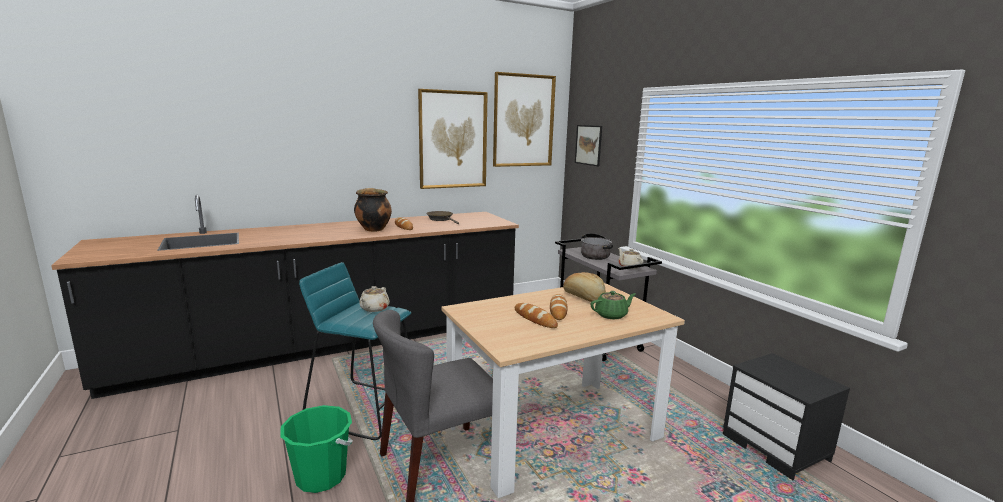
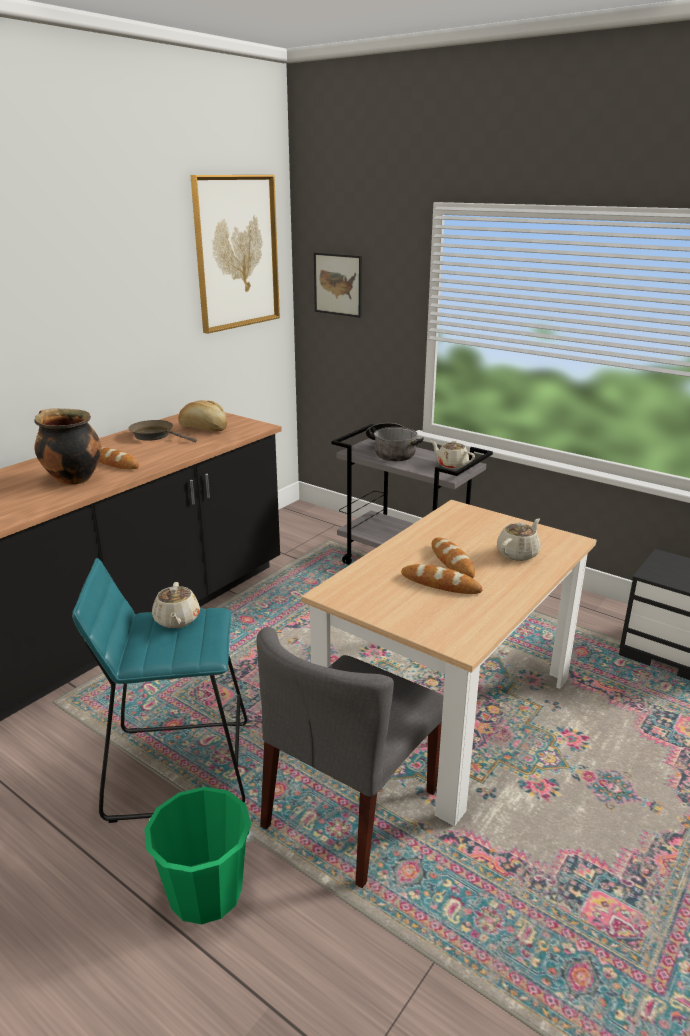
camera: 25 degrees left, 10 degrees up
(453, 140) = (143, 298): picture -> none
(584, 297) = (460, 533): bread -> bread (204, 428)
(611, 315) = (518, 553): green teapot -> beige teapot

